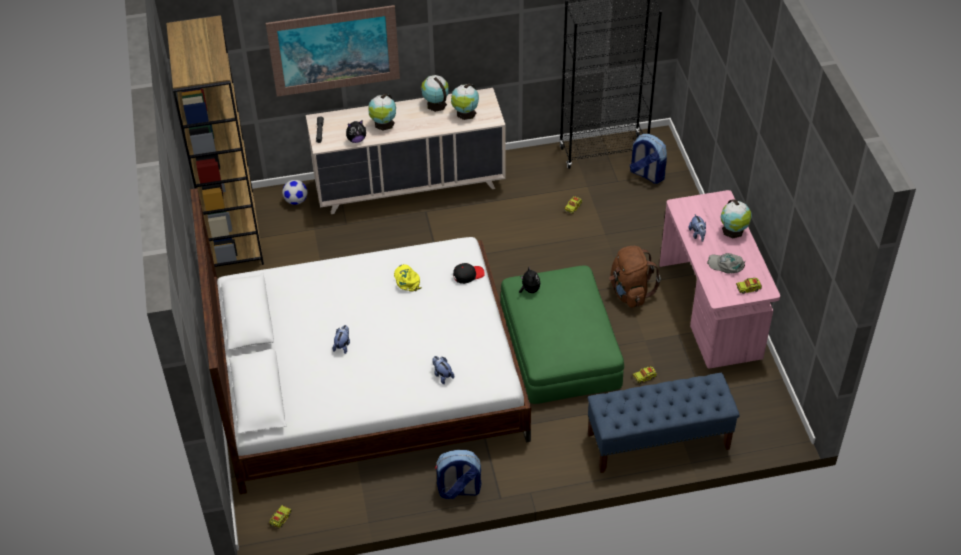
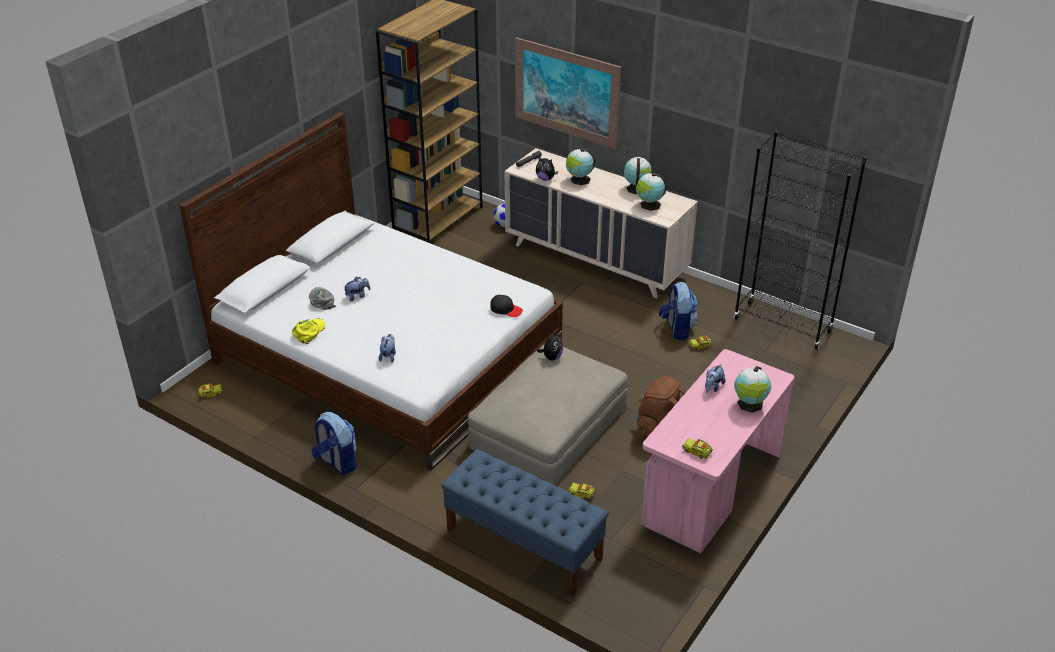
camera: 45 degrees right, 10 degrees down
(407, 280) = (460, 286): yellow cap -> yellow cap (309, 332)
(559, 345) = (548, 426): green ottoman -> beige ottoman
(646, 174) = (797, 361): backpack -> backpack (677, 329)
(726, 265) = (704, 423): grey cap -> grey cap (321, 300)

